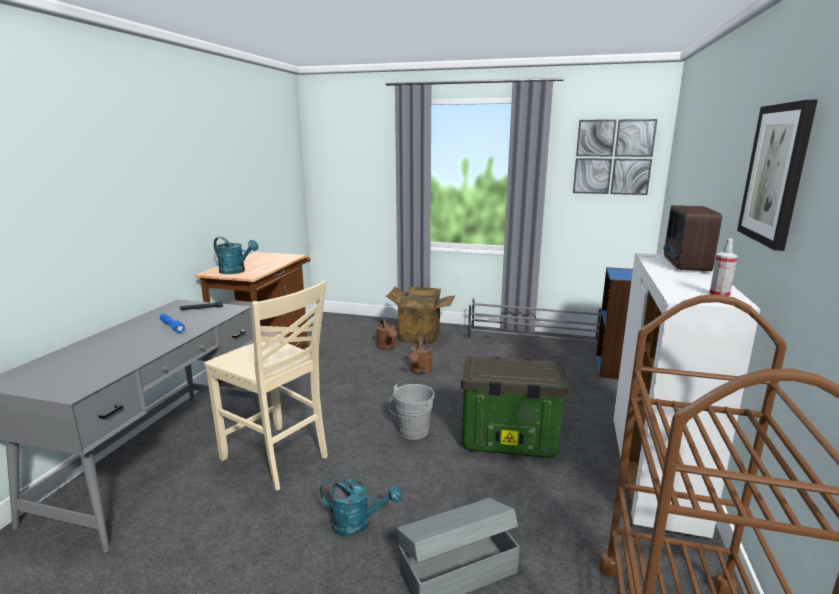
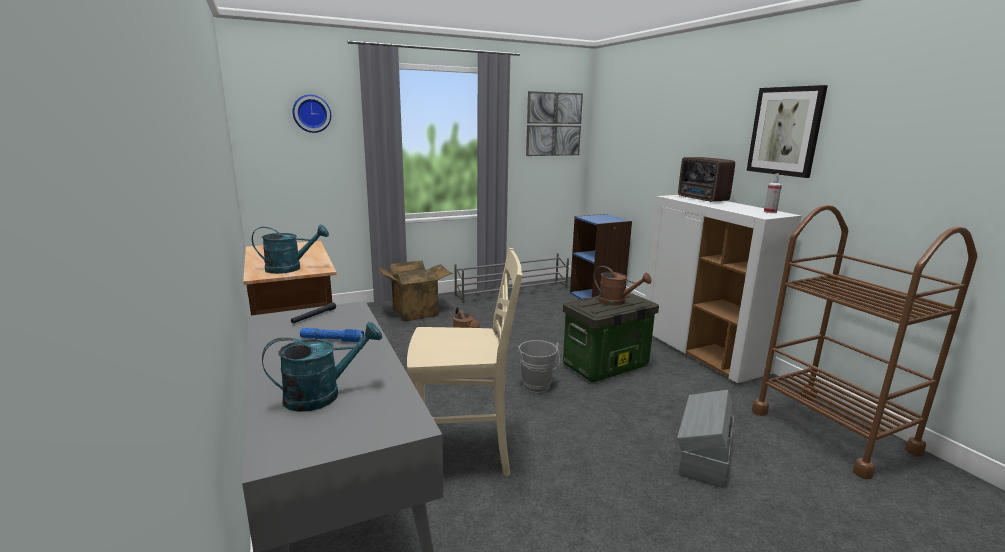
camera: 40 degrees left, 0 degrees up
(357, 524) = (606, 463): turquoise watering can -> turquoise watering can (322, 395)
(360, 148) = (311, 113): none -> wall clock
(388, 348) = (403, 330): brown watering can -> brown watering can (616, 302)

